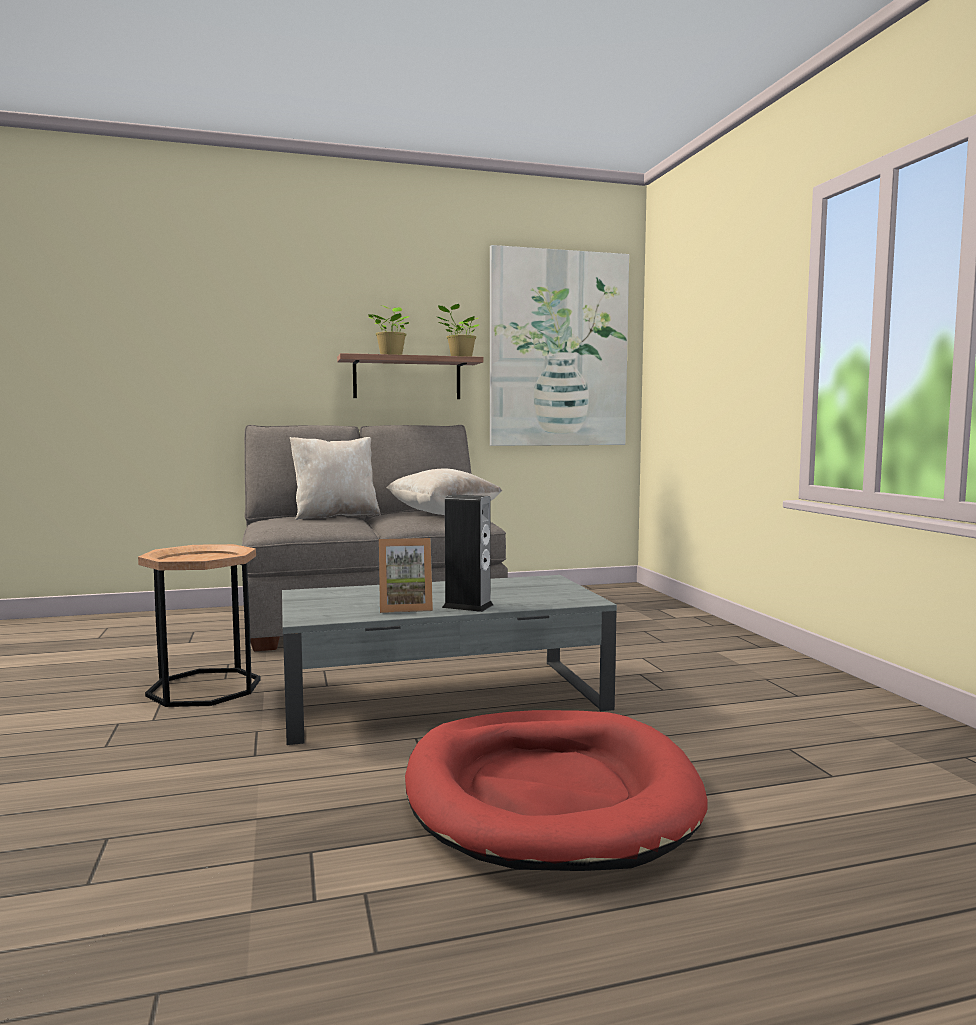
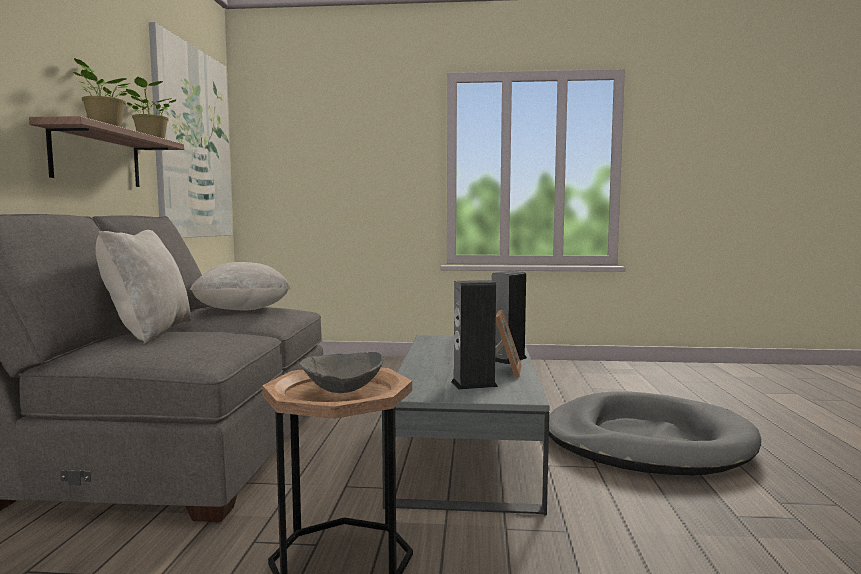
camera: 70 degrees left, 0 degrees up
(201, 559) = (343, 390): none -> grey bowl
(346, 604) = (474, 384): none -> speaker
(549, 794) = (646, 441): red dog bed -> grey dog bed

